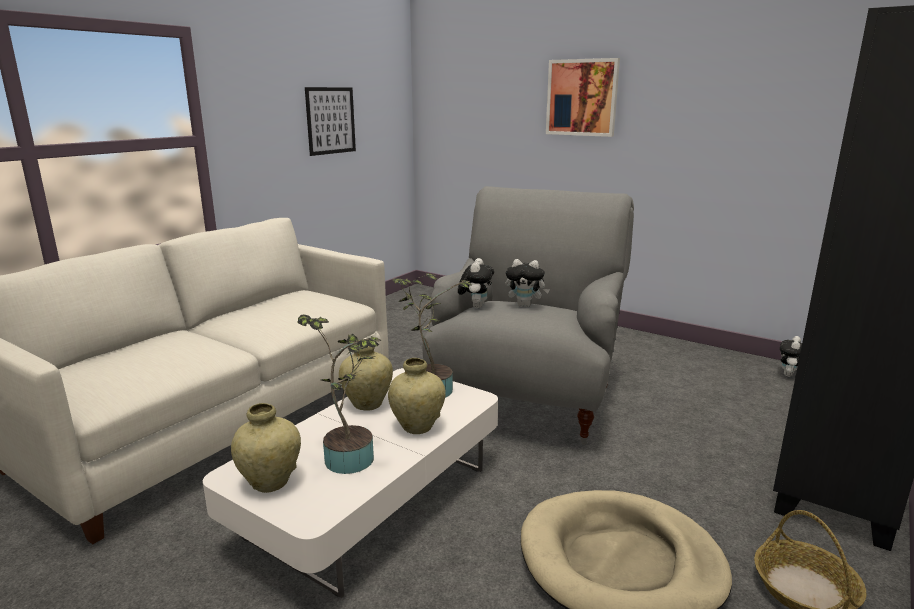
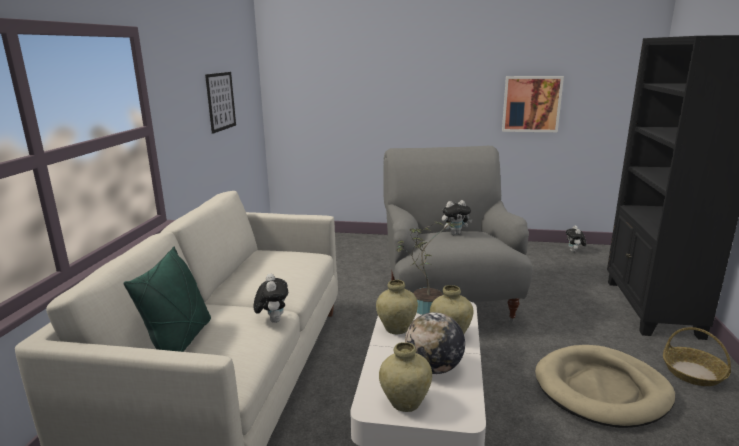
camera: 25 degrees left, 0 degrees up
(107, 357) = (180, 342): none -> green pillow
(350, 456) = (434, 368): potted plant -> globe
(475, 306) = (424, 240): plush toy -> plush toy (273, 320)
(582, 97) = (412, 75): picture -> picture (531, 104)

